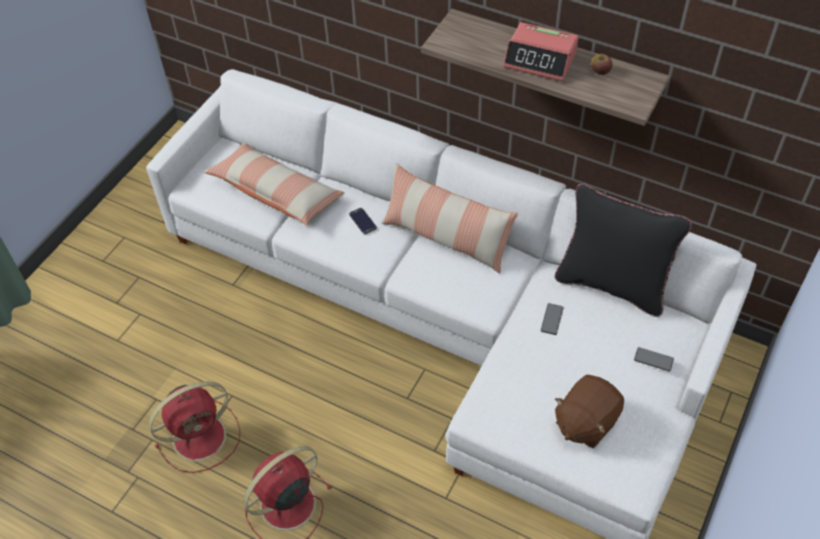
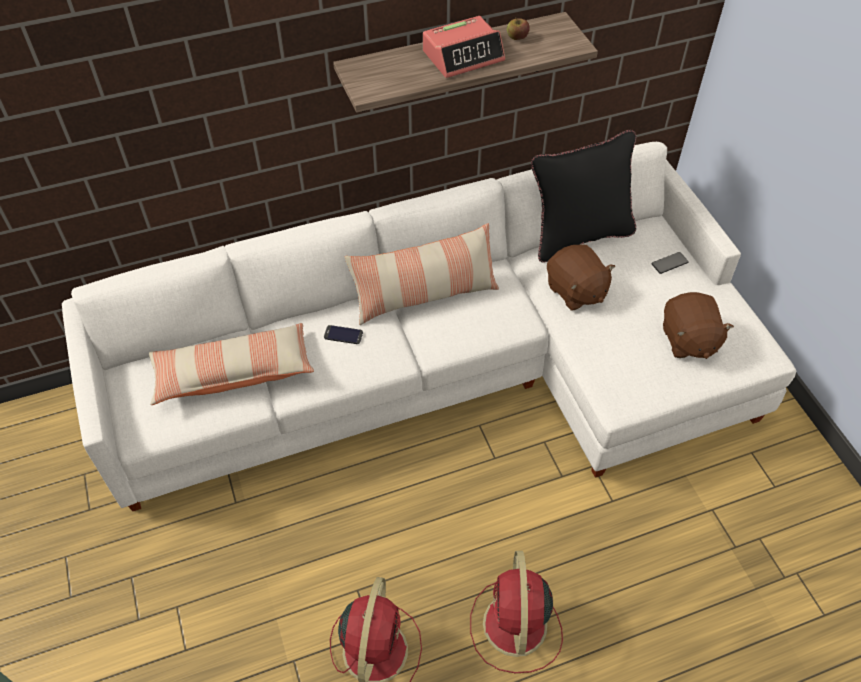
camera: 50 degrees left, 0 degrees up
(552, 319) = (575, 291): phone -> brown plush toy

